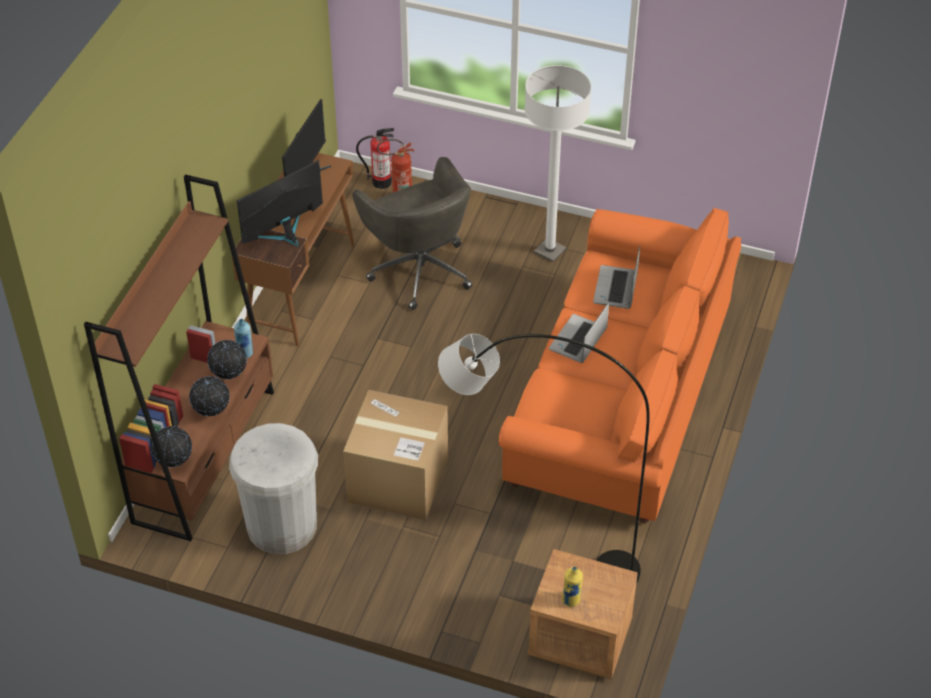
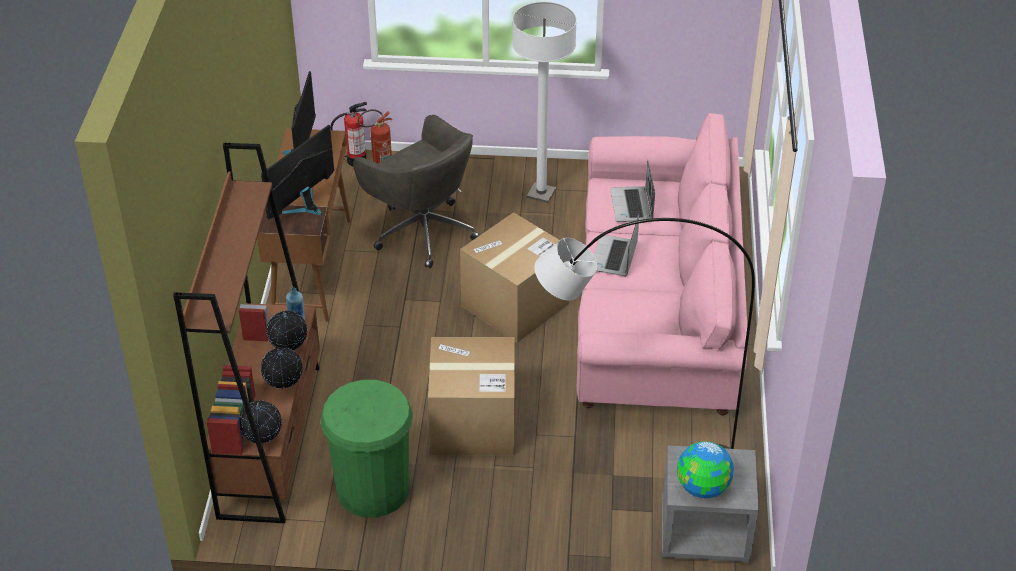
camera: 15 degrees left, 5 degrees down
(282, 525) = (373, 489): white trash can -> green trash can
(482, 365) = (515, 305): none -> cardboard box
(571, 600) = (703, 488): yellow bottle -> globe
(579, 639) = (704, 533): brown nightstand -> grey nightstand
(618, 398) = (655, 310): orange sofa -> pink sofa

